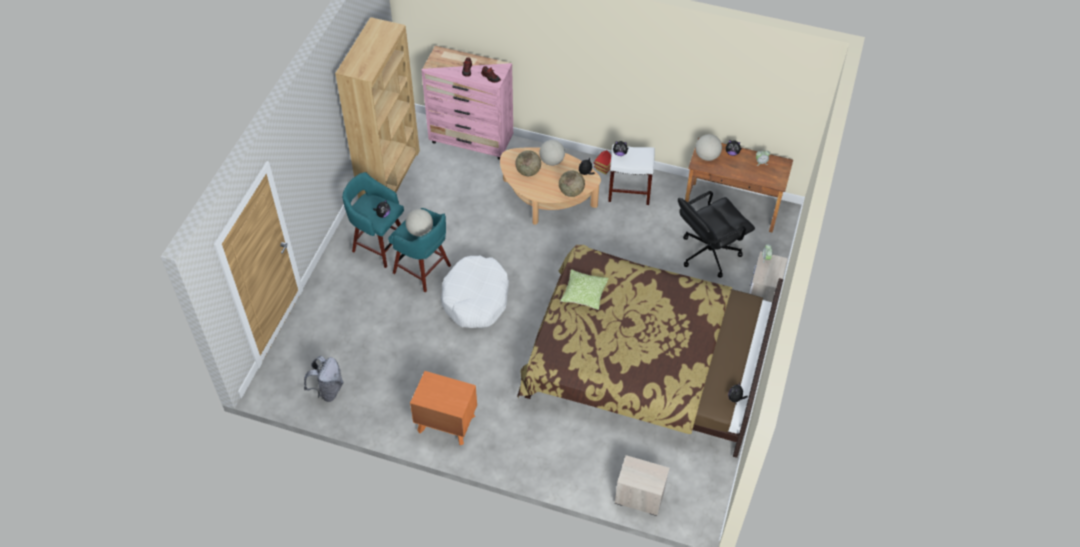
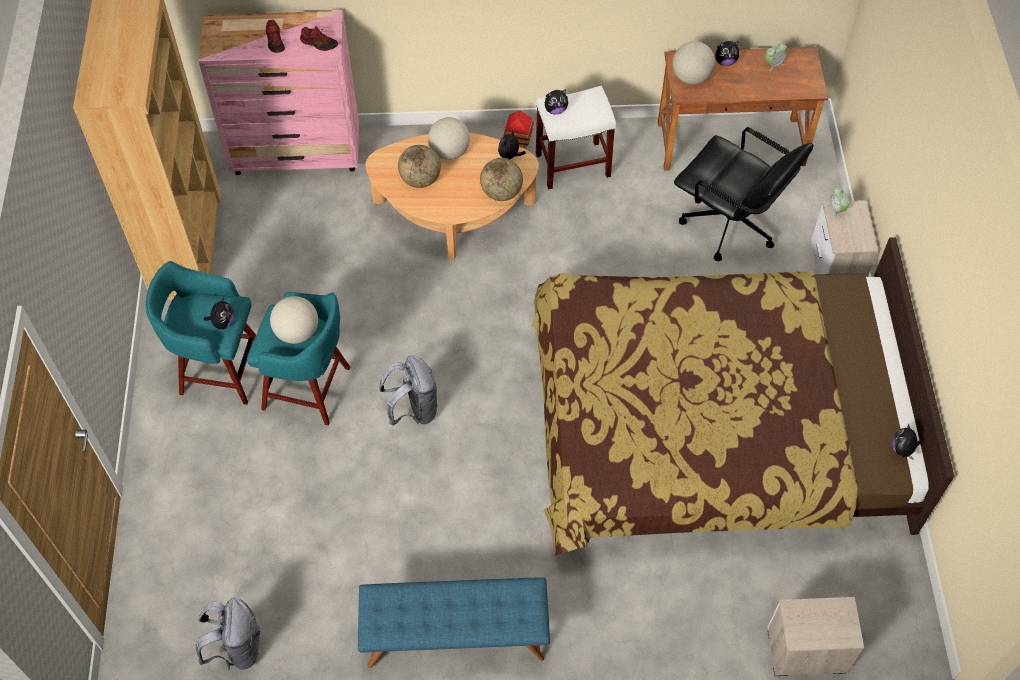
camera: 20 degrees left, 5 degrees up
(446, 423) = (455, 636): orange nightstand -> blue bench
(476, 299) = (413, 409): white dog bed -> grey backpack
(584, 294) = (601, 354): pillow -> none
(708, 253) = (729, 225): black office chair -> black office chair turned 90 degrees counterclockwise

